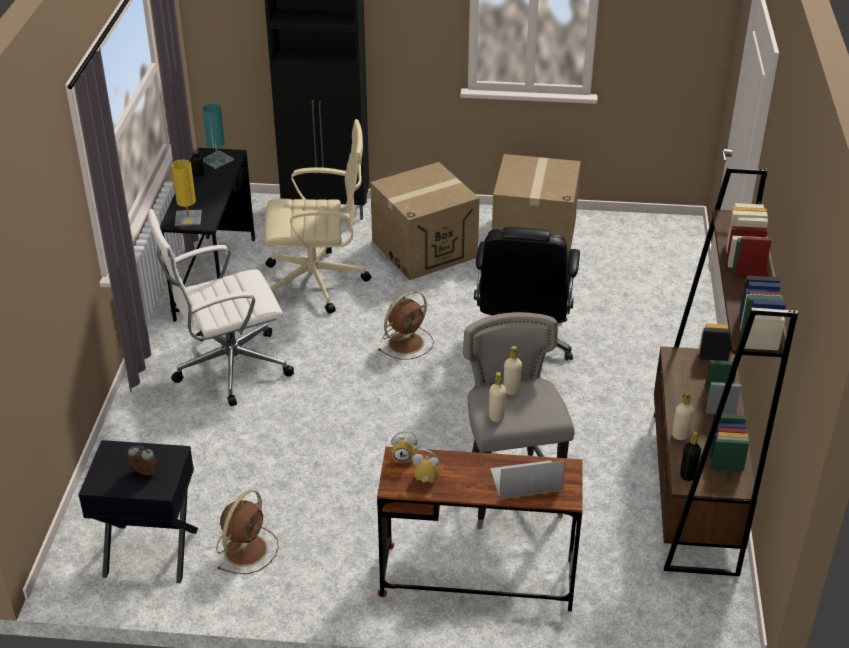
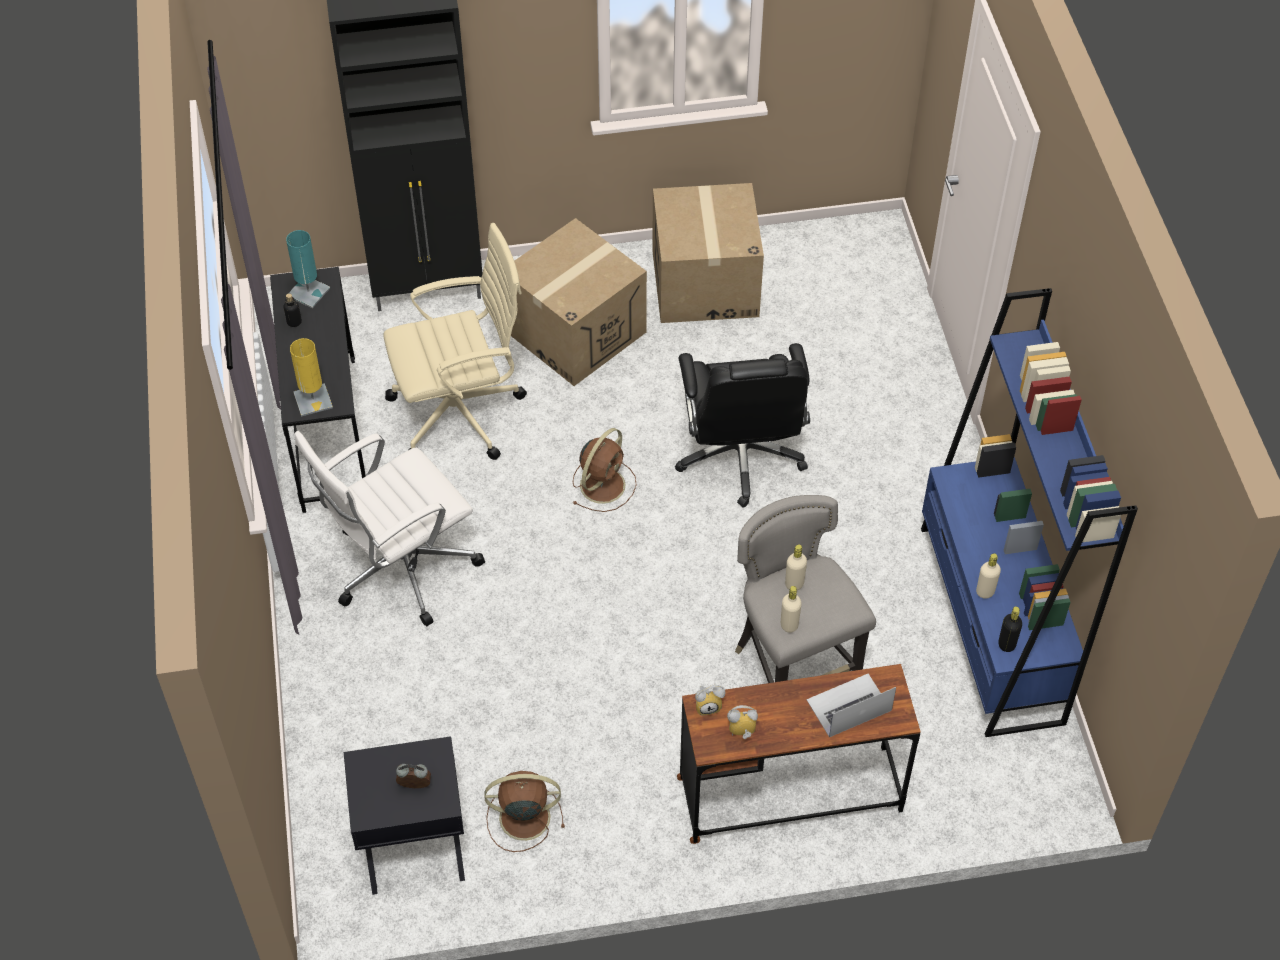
camera: 15 degrees left, 15 degrees up
(247, 548) = (522, 817): brown fan -> brown fan turned 105 degrees counterclockwise
(693, 490) = (990, 624): brown bookcase -> blue bookcase

